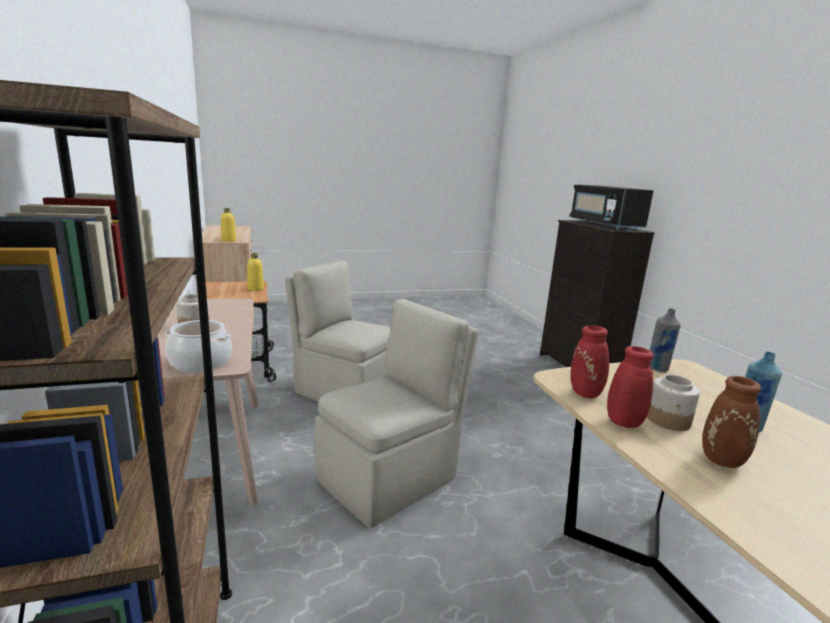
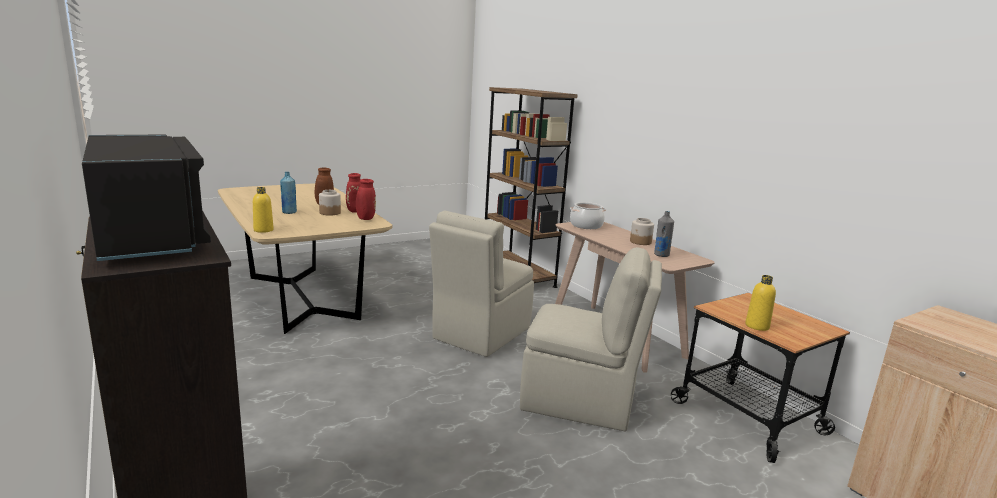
camera: 165 degrees right, 0 degrees up
(228, 240) = (934, 321): yellow bottle -> yellow bottle (263, 230)
(657, 368) = (296, 231): grey bottle -> grey bottle (661, 255)

